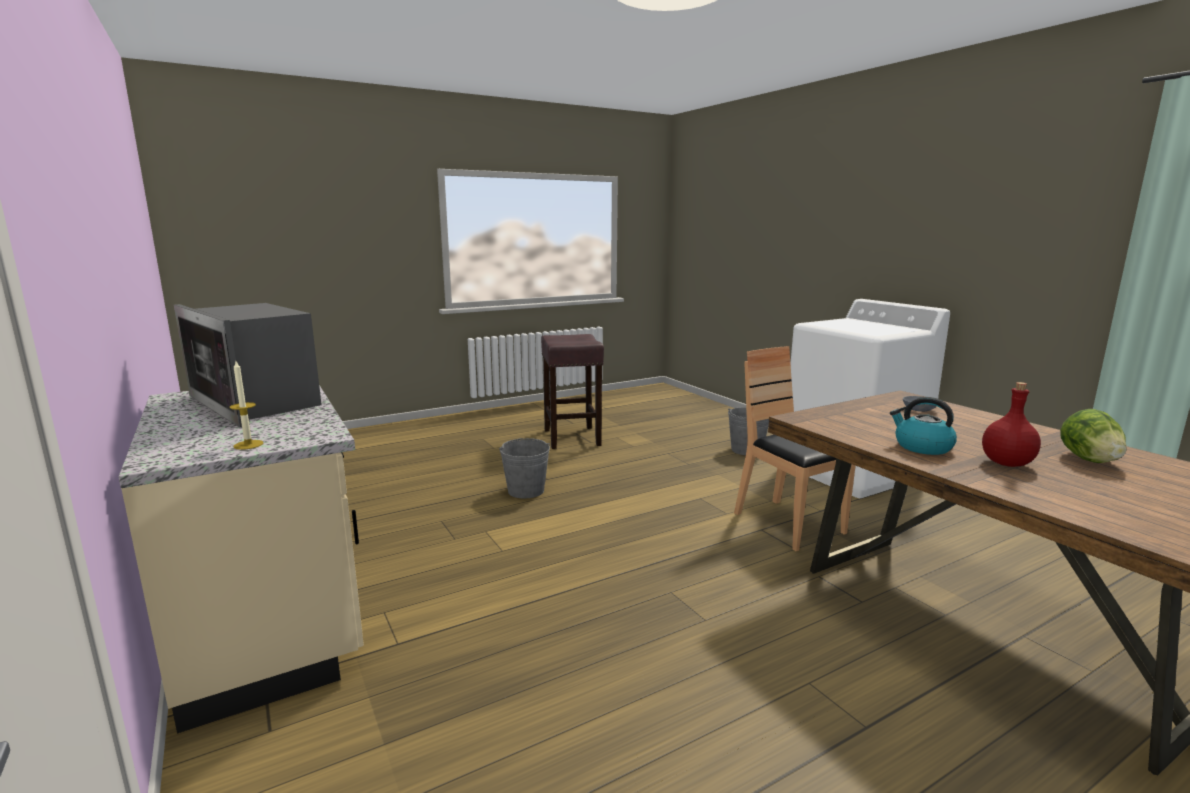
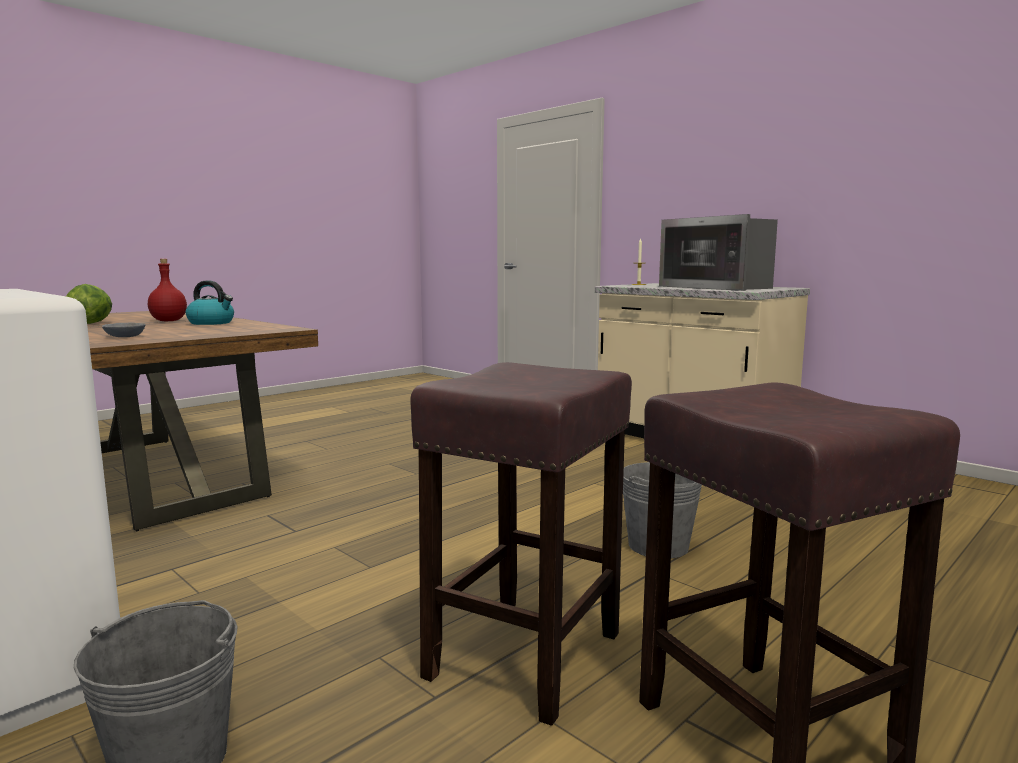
camera: 165 degrees right, 5 degrees down
(255, 402) = (718, 287): microwave -> microwave turned 150 degrees counterclockwise
(631, 459) = (526, 653): none -> brown stool
(788, 524) = (250, 541): brown chair -> none

